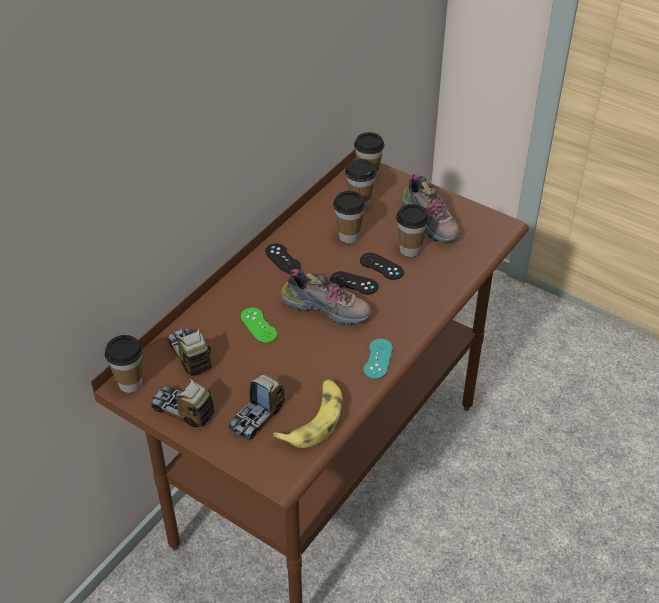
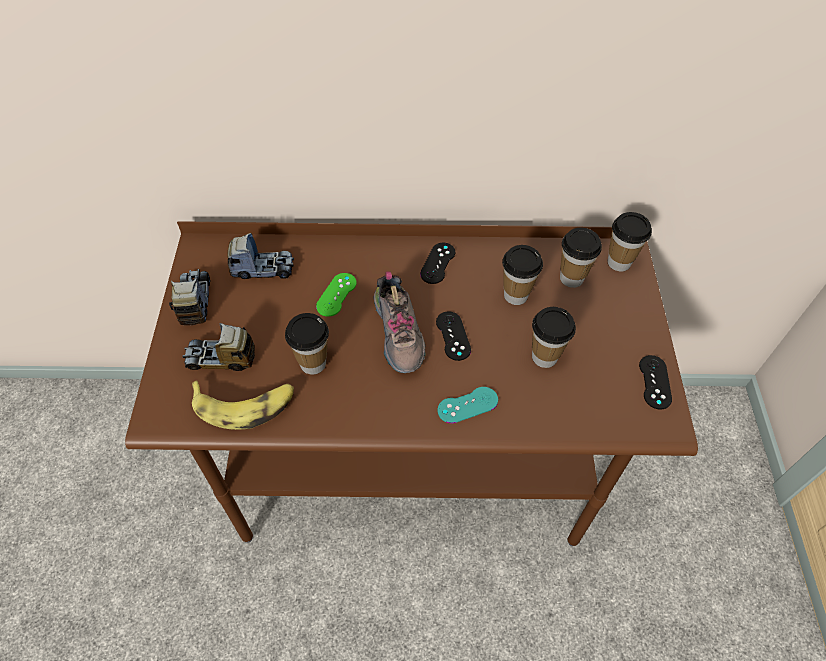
camera: 55 degrees right, 10 degrees up
(130, 384) = (204, 249): cup -> cup (313, 363)
(190, 356) = (262, 269): toy truck -> toy truck turned 60 degrees clockwise
(378, 359) = (363, 414): turquoise game controller -> turquoise game controller (467, 405)
(381, 266) = (497, 346): black game controller -> black game controller (655, 382)
(431, 221) = (606, 353): shoe -> none

